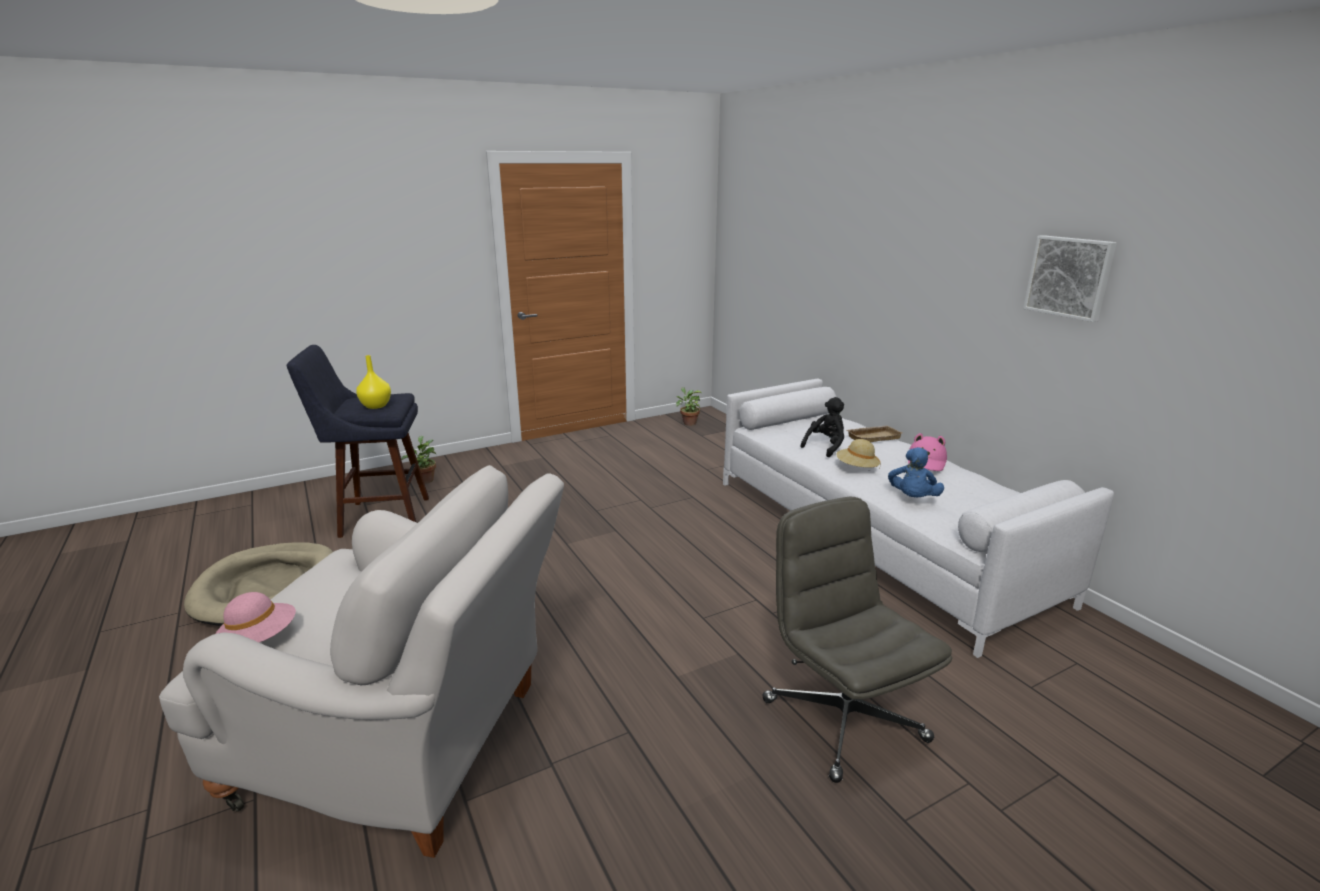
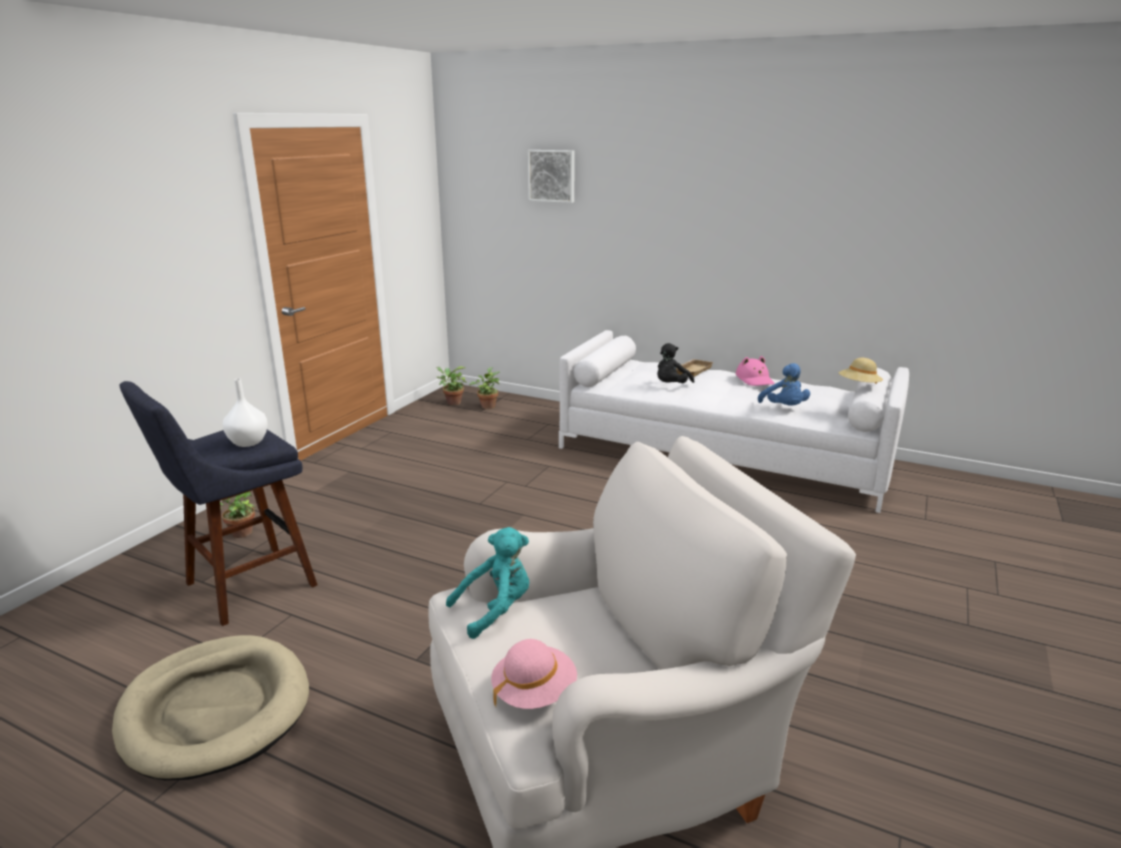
camera: 35 degrees left, 0 degrees up
(343, 574) = (495, 610): none -> turquoise plush toy
(376, 406) = (248, 443): yellow vase -> white vase
(713, 432) = (487, 406): none -> potted plant
(825, 446) = (671, 386): black plush toy -> black plush toy turned 150 degrees counterclockwise
(842, 719) = (863, 583): grey office chair -> none
(856, 468) = (718, 396): beige hat -> beige hat (859, 386)
(1070, 277) = (852, 214): picture -> picture (552, 176)

